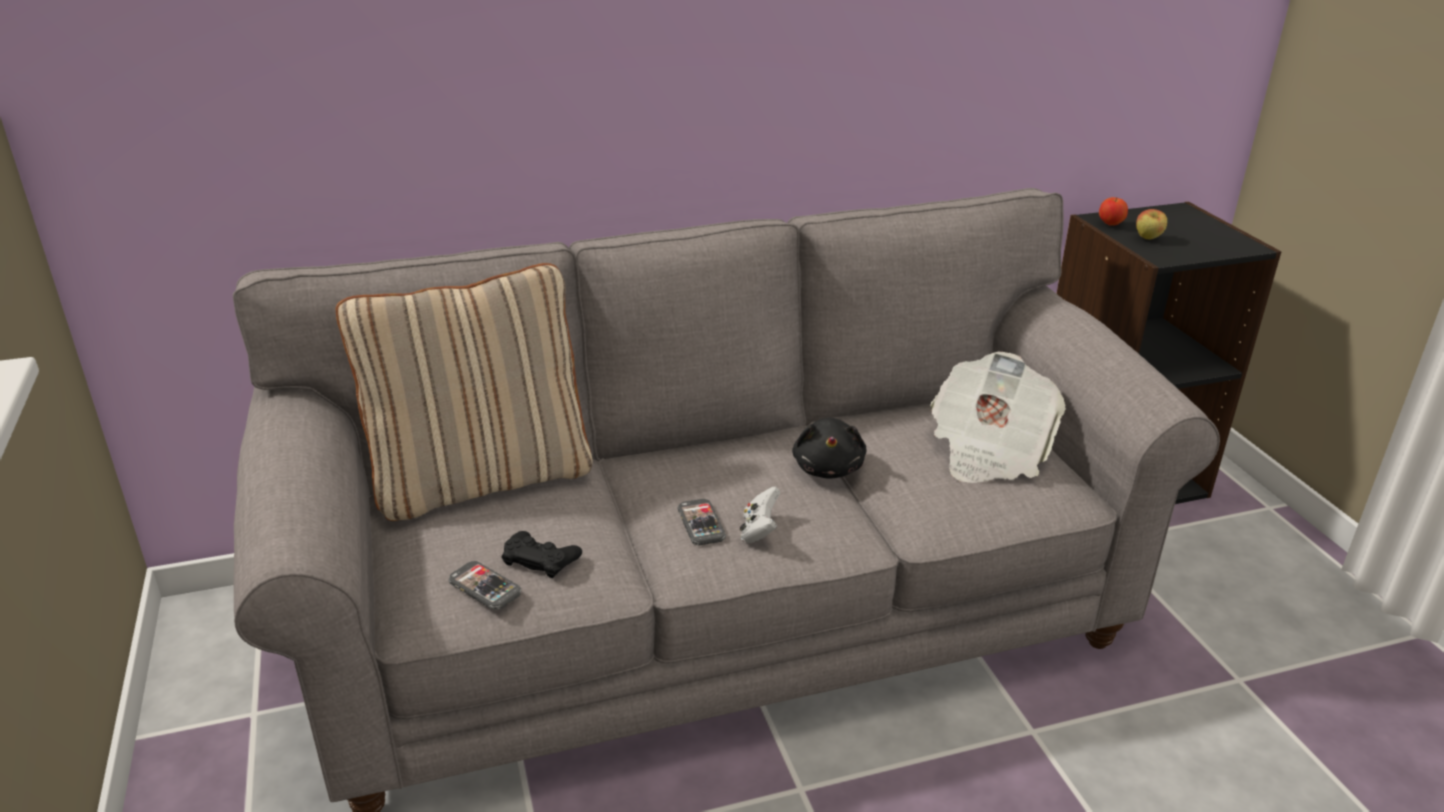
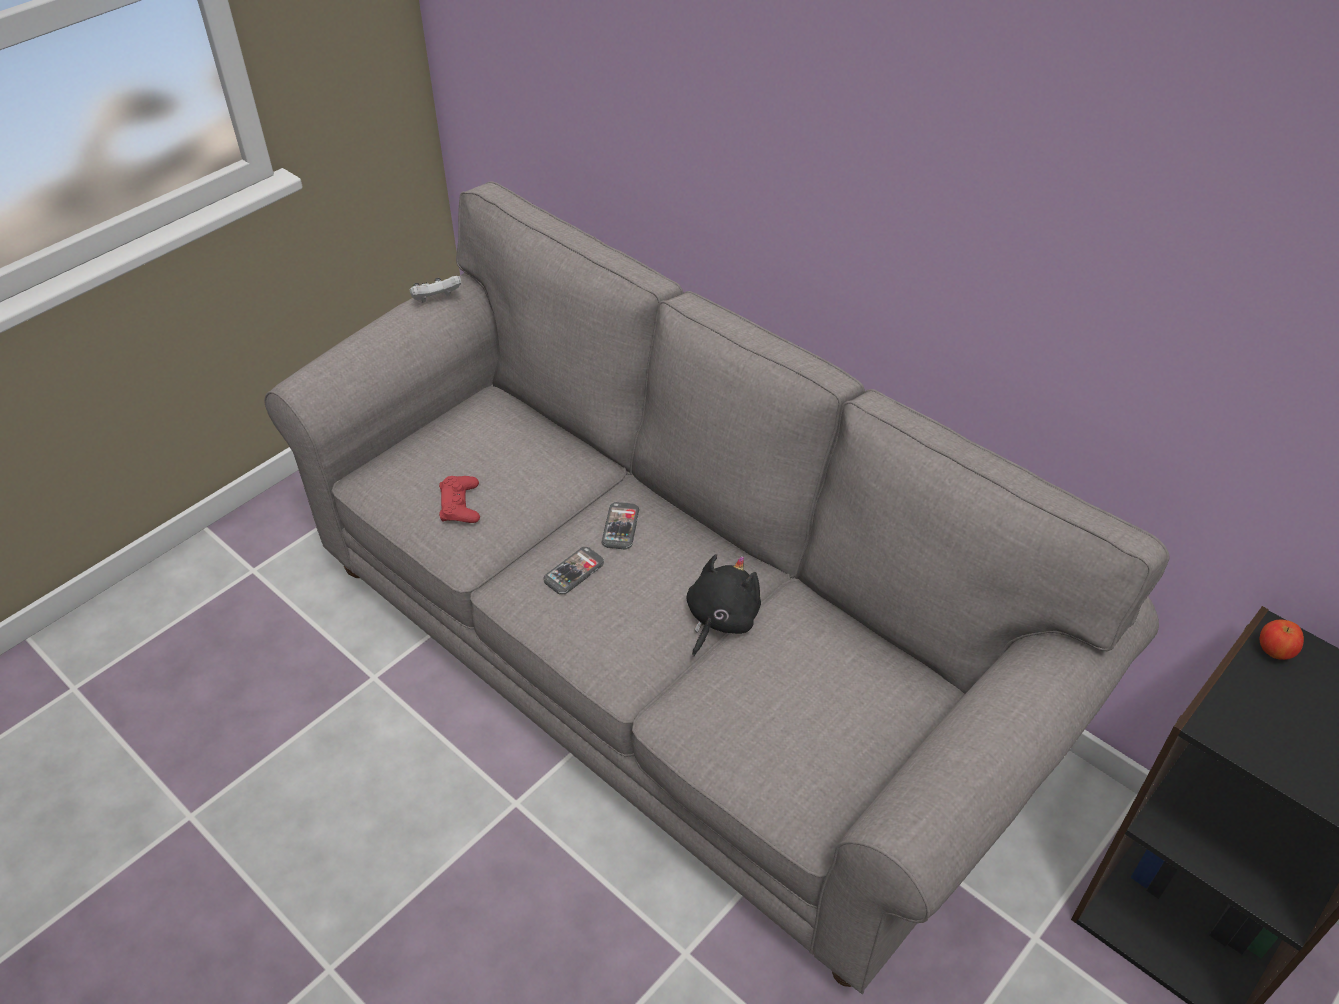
camera: 60 degrees right, 15 degrees up
(482, 478) = (535, 425): beige pillow -> none
(485, 587) = (412, 493): phone -> phone (620, 527)
(540, 559) = (460, 504): black game controller -> red game controller
(759, 531) = (589, 611): white game controller -> white game controller (436, 300)
(828, 468) = (720, 619): black plush toy -> black plush toy turned 150 degrees clockwise
(988, 450) = (832, 725): newspaper -> none
(1148, 239) = (1266, 700): apple -> none

